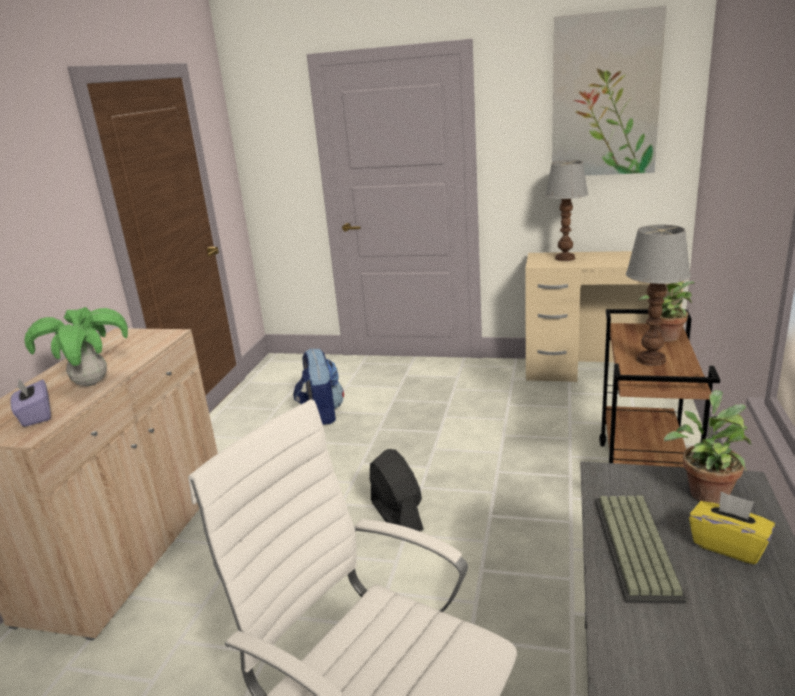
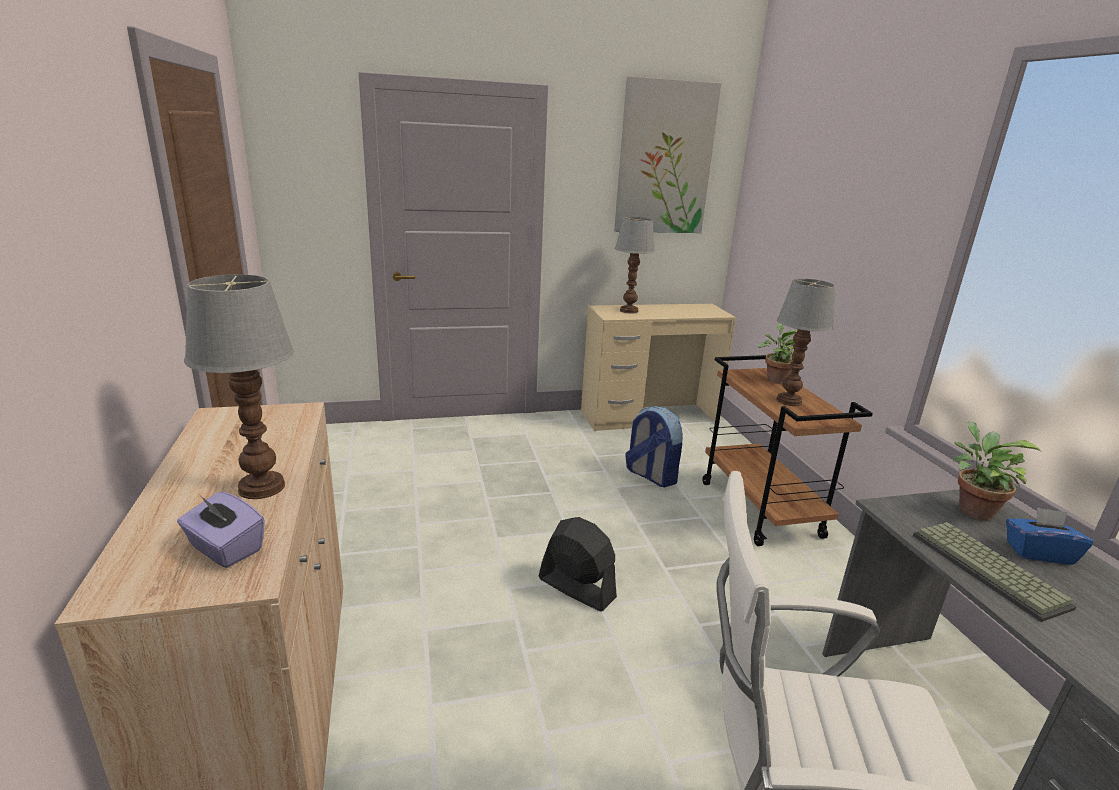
camera: 30 degrees left, 0 degrees up
(90, 383) = (260, 488): potted plant -> table lamp
(321, 414) = (407, 490): backpack -> backpack (650, 476)
(728, 545) = (1038, 553): yellow tissue box -> blue tissue box

